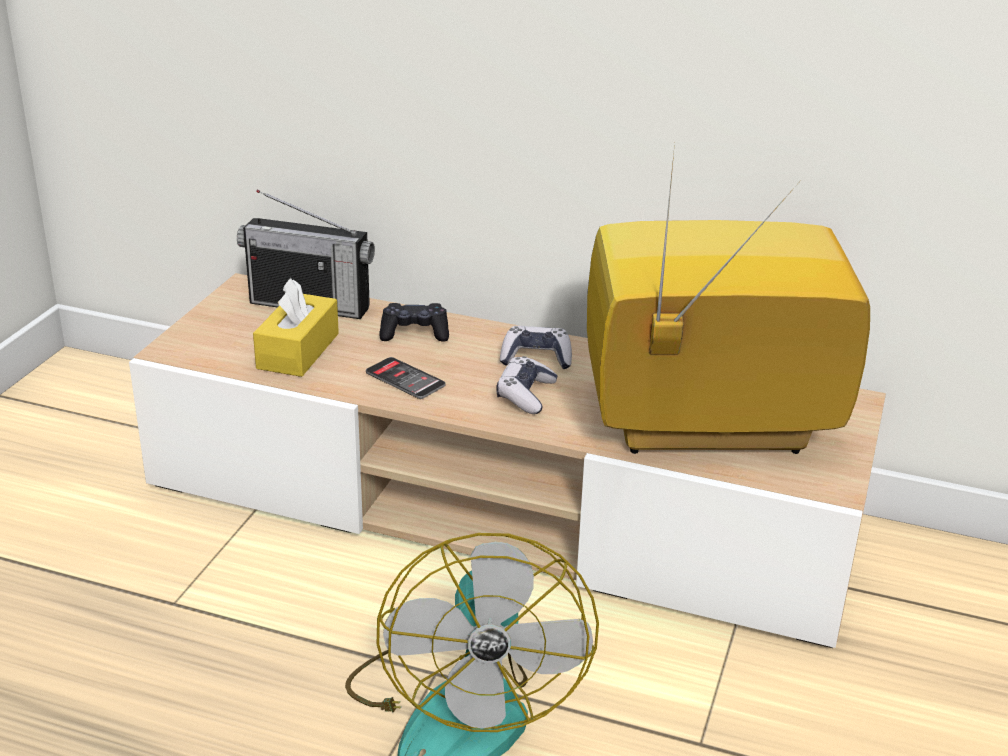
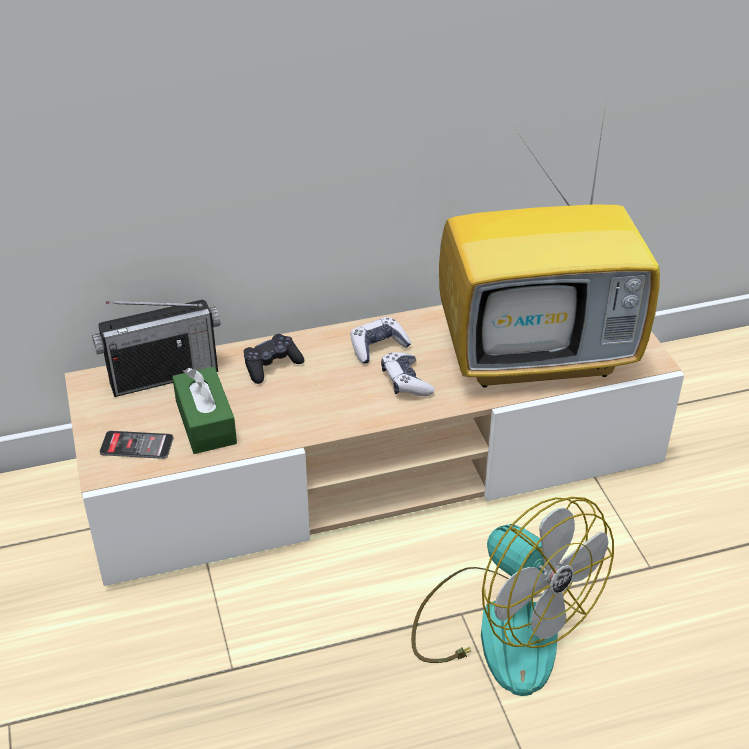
camera: 35 degrees left, 10 degrees up
(298, 351) = (206, 422): yellow tissue box -> green tissue box
(405, 379) = (312, 409): phone -> phone (137, 446)
(702, 429) = (539, 355): television -> television turned 150 degrees counterclockwise

